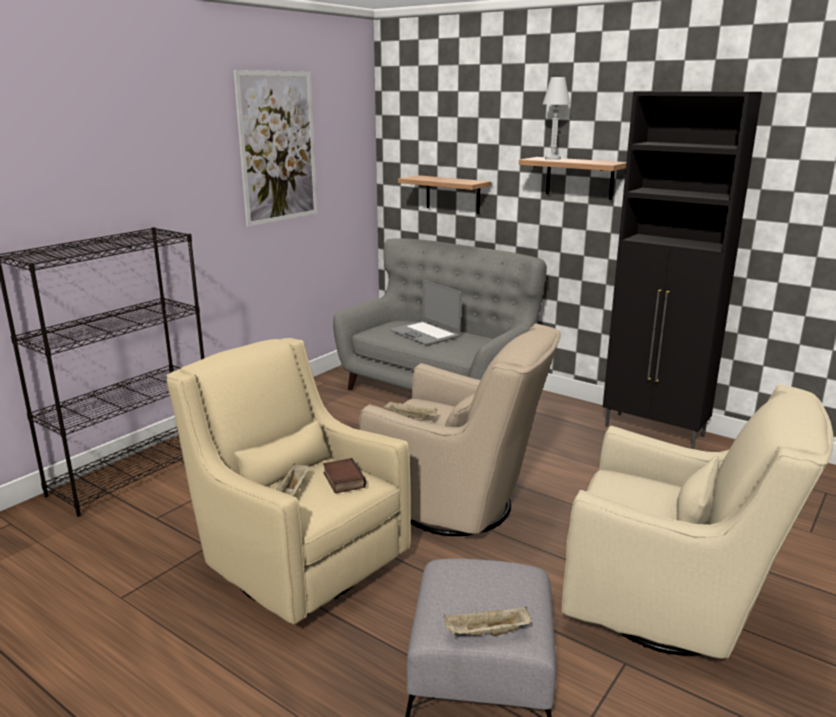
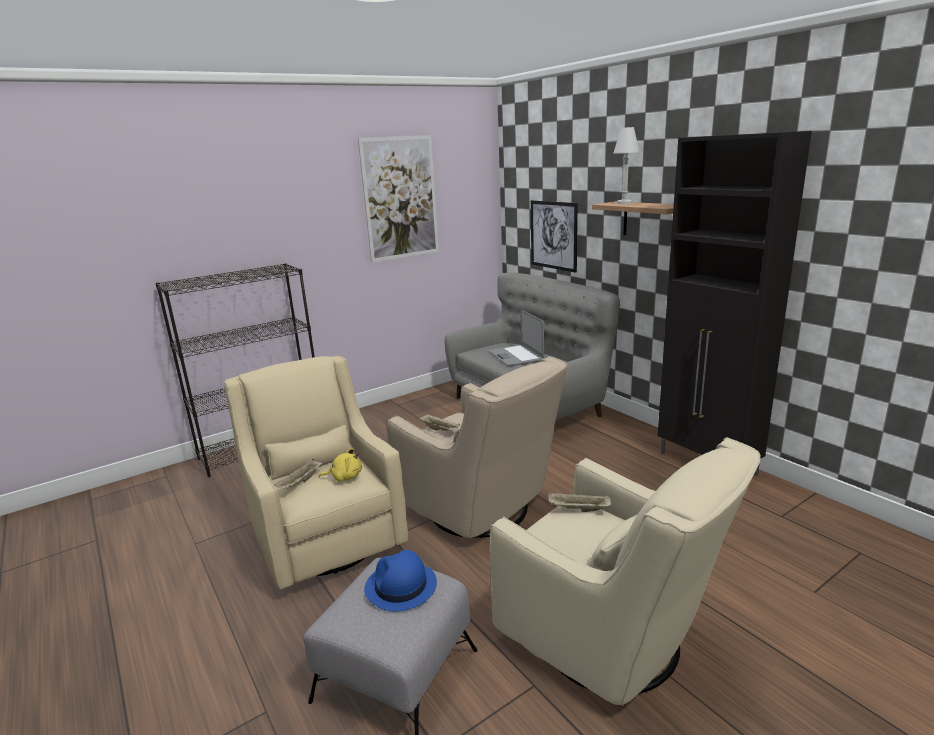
camera: 20 degrees right, 0 degrees up
(342, 480) = (344, 477): book -> yellow plush toy
(453, 194) = (553, 235): shelf -> picture
(486, 633) = (363, 632): beige tray -> beige tray (578, 509)
(489, 582) = (400, 587): none -> blue hat

